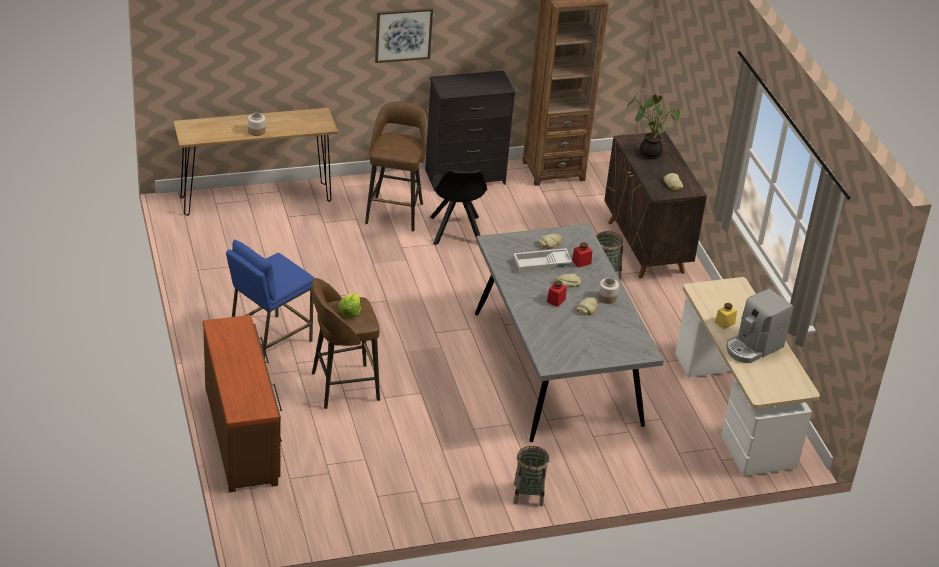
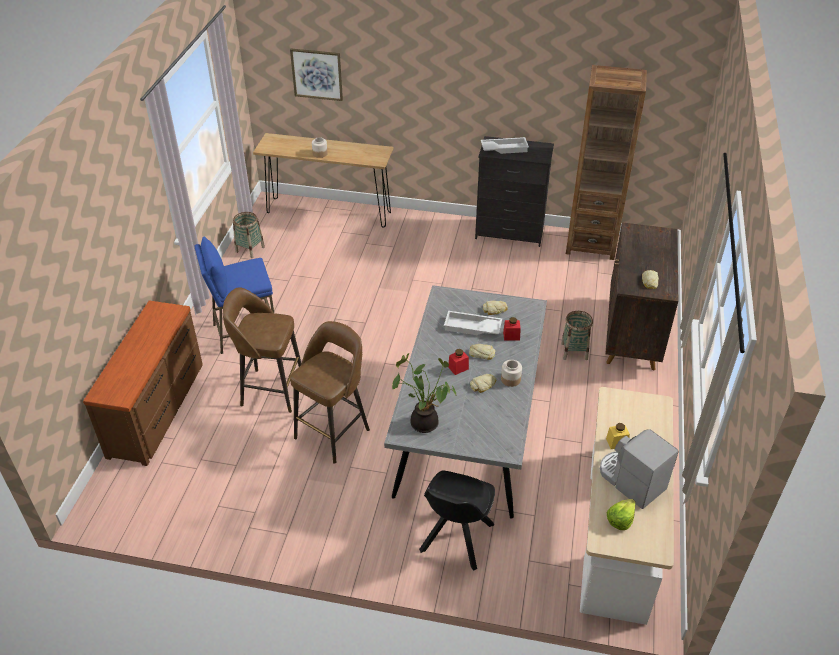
camera: 30 degrees right, 5 degrees up
(350, 311) = (265, 326): lettuce -> lettuce (620, 519)
(395, 212) = (429, 248): brown stool -> brown stool (334, 432)
(403, 34) = (460, 92): picture -> picture (317, 74)
(456, 232) = (468, 277): black chair -> black chair (456, 539)
(460, 85) = (504, 148): none -> white tray
(528, 494) = (351, 553): basket -> basket (250, 249)
(649, 152) = (647, 245): potted plant -> potted plant (425, 421)
(753, 347) = (630, 480): coffee machine -> coffee machine turned 60 degrees clockwise

